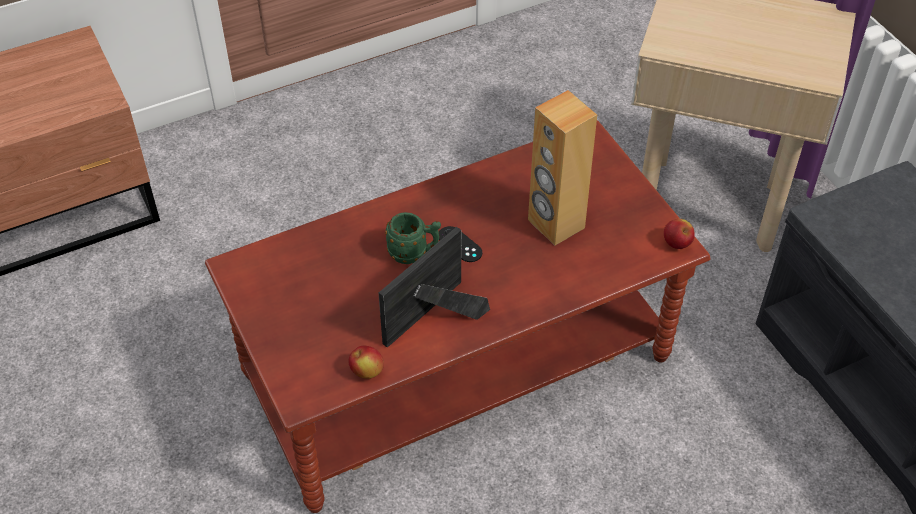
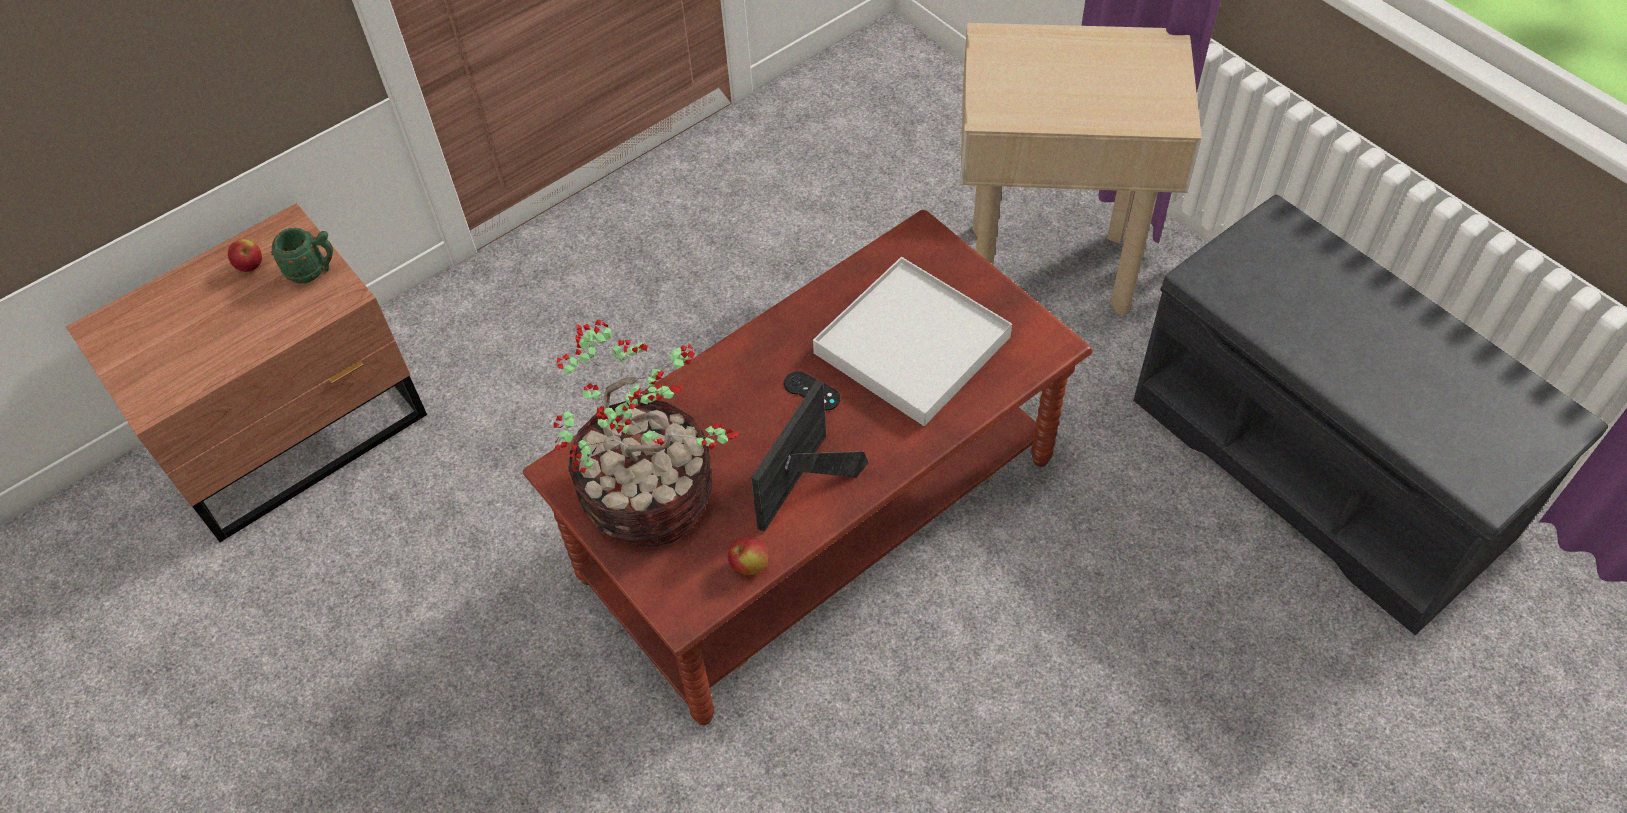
camera: 10 degrees left, 5 degrees up
(304, 299) = (653, 494): none -> potted plant
(414, 253) = (763, 413): green mug -> green mug (314, 271)
(555, 224) = (912, 345): brown speaker -> white tray
(676, 244) = (1052, 341): apple -> apple (251, 266)

